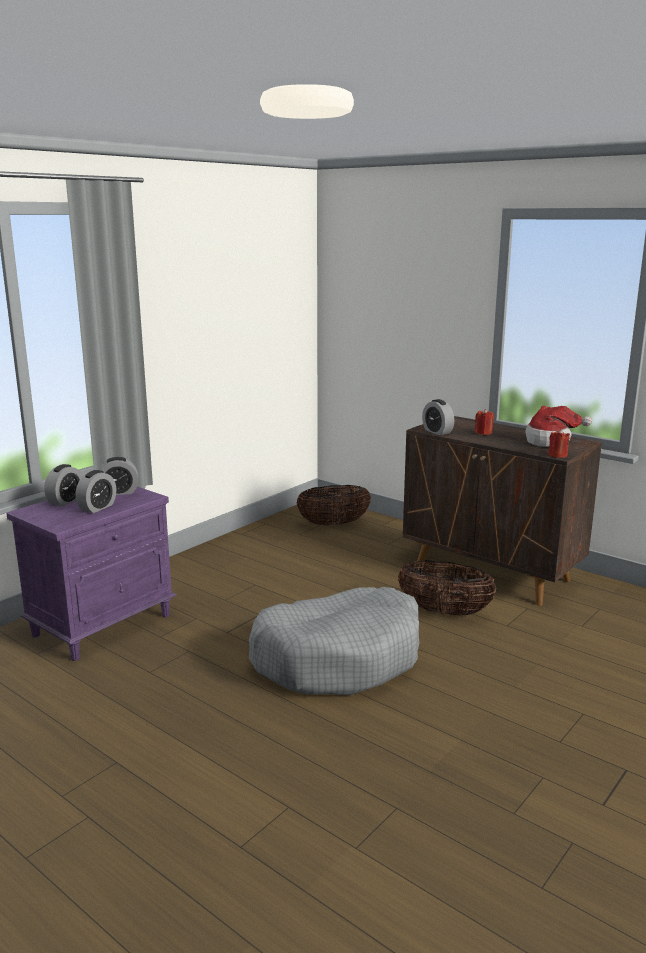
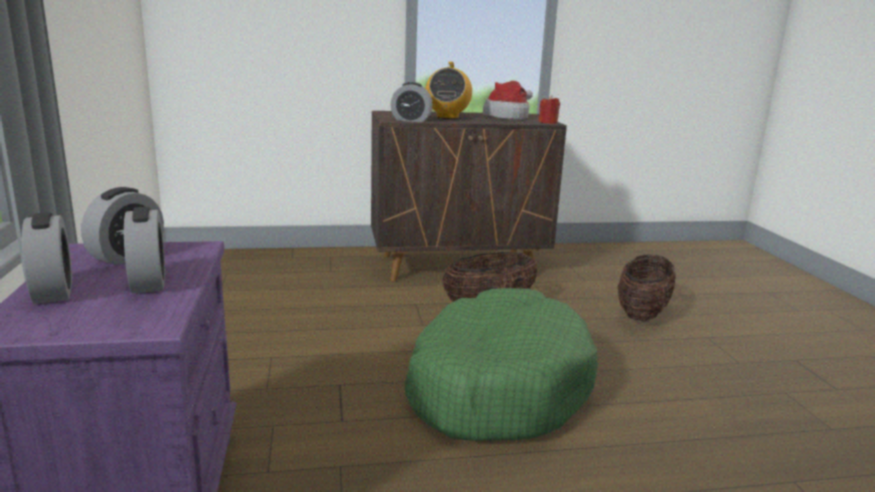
camera: 50 degrees left, 0 degrees up
(334, 524) = (239, 270): basket -> basket (642, 314)
(339, 658) = (496, 385): grey dog bed -> green dog bed
(483, 433) = (447, 117): red candle -> radio

